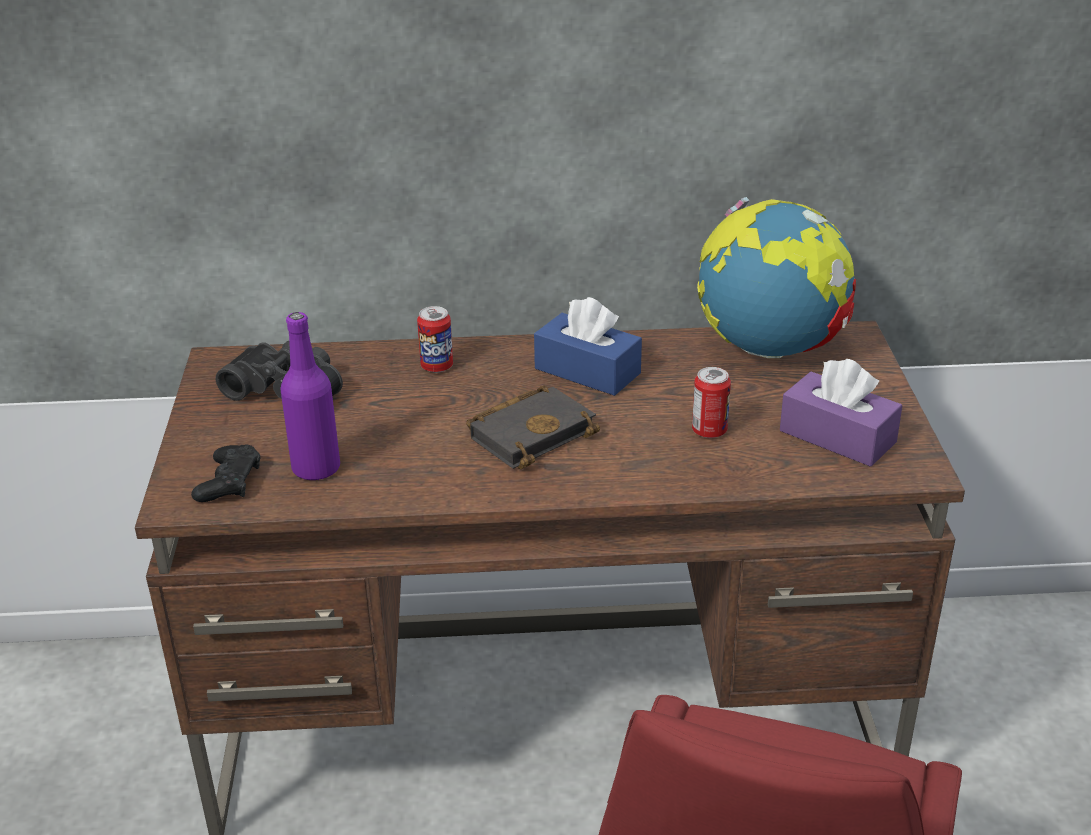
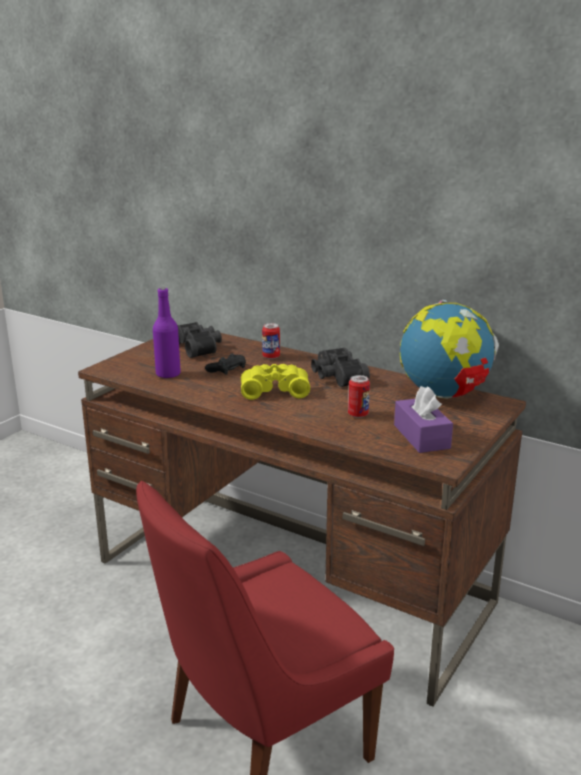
camera: 35 degrees right, 10 degrees down
(229, 482) = (130, 368): black game controller -> black game controller (227, 369)
(532, 432) = (274, 390): black book -> yellow binoculars
(587, 371) = (336, 377): blue tissue box -> black binoculars

